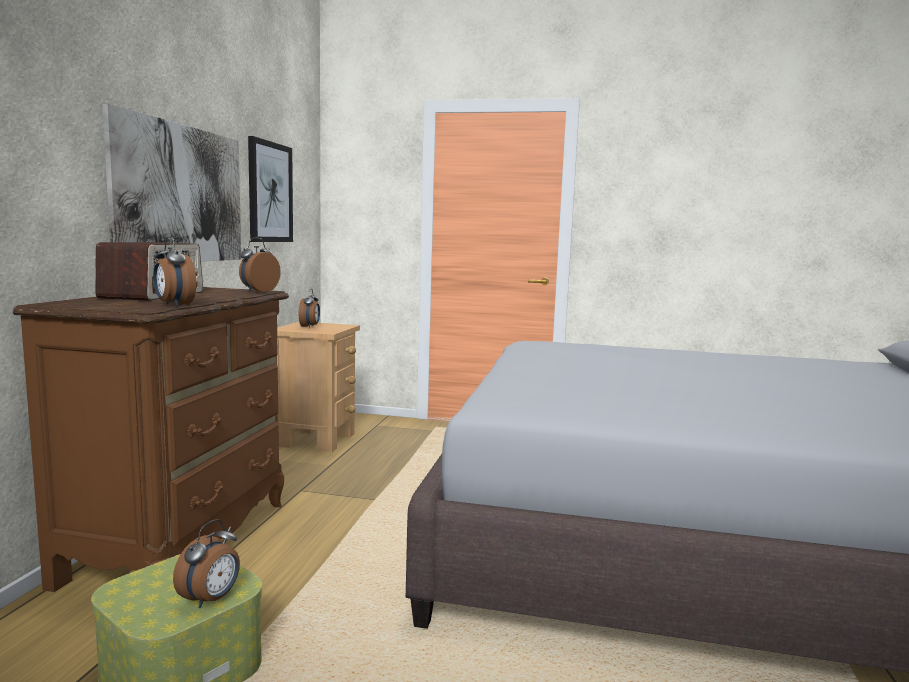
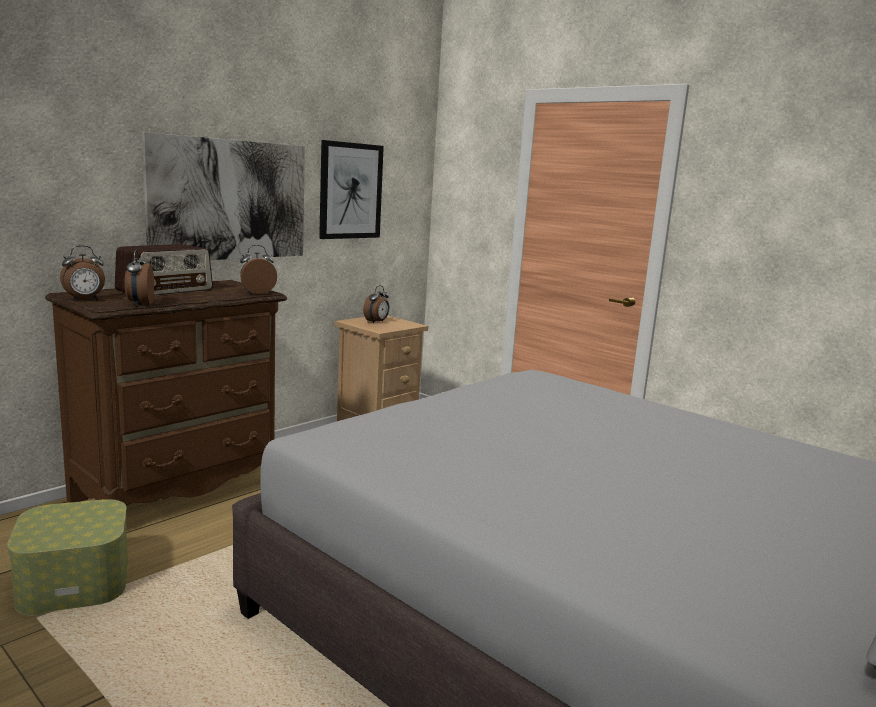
camera: 30 degrees right, 5 degrees up
(211, 599) = (76, 537): alarm clock -> alarm clock (85, 299)

